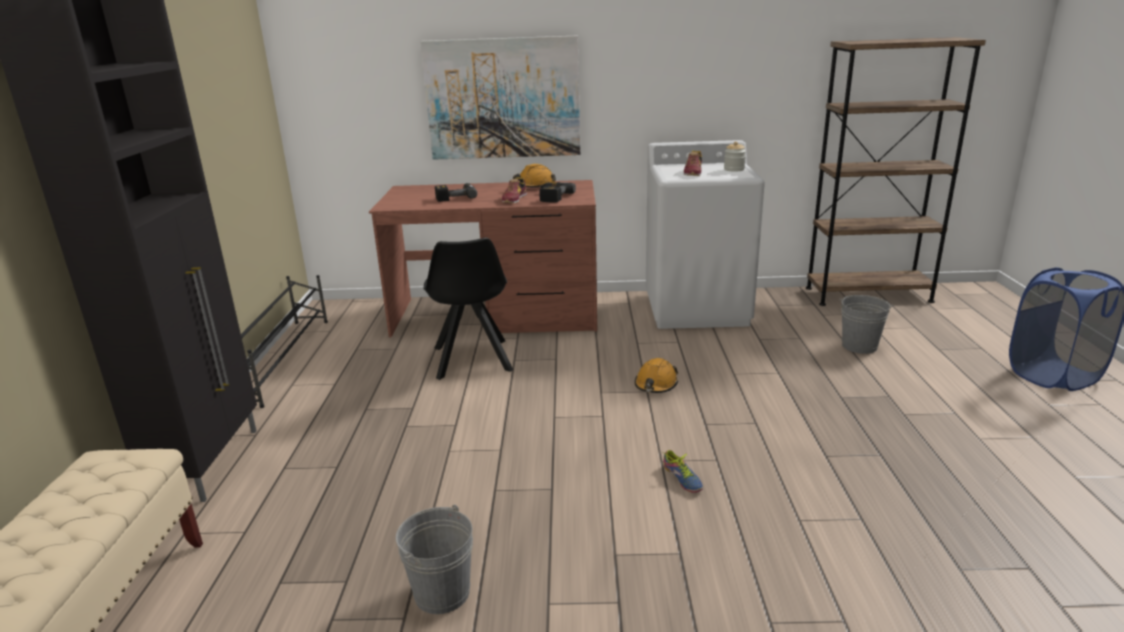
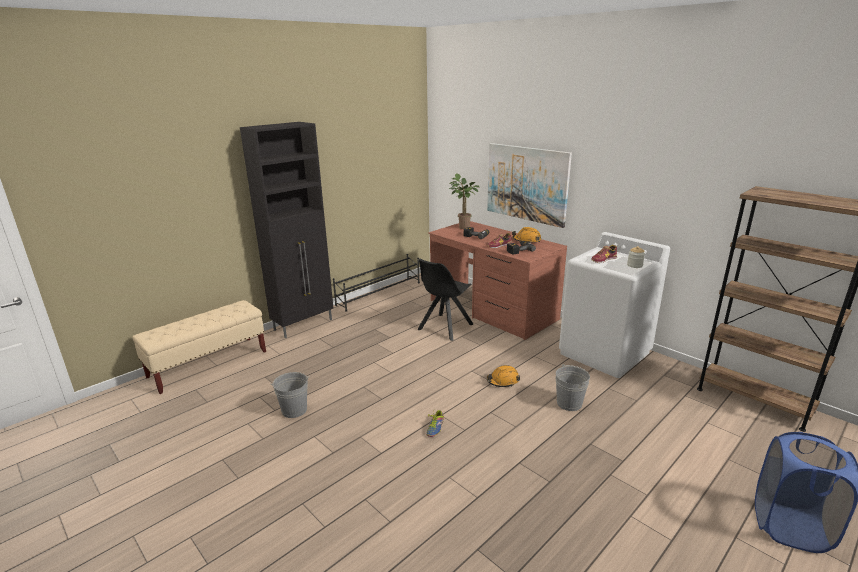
camera: 45 degrees right, 0 degrees up
(408, 194) = (462, 227): none -> potted plant
(859, 346) = (668, 425): grey bucket -> grey bucket (569, 403)

